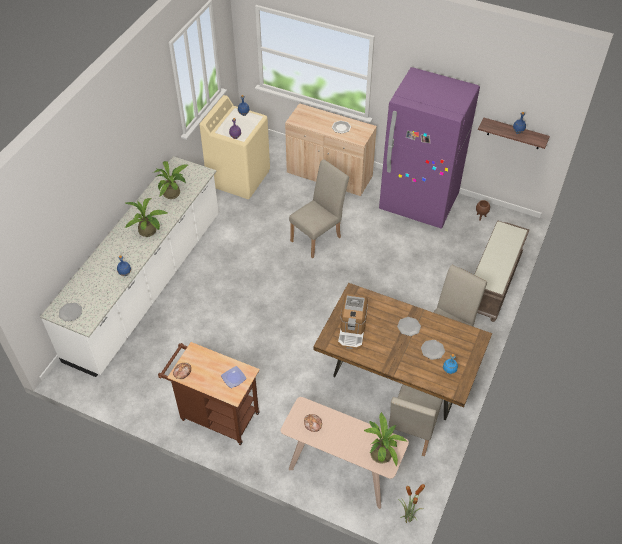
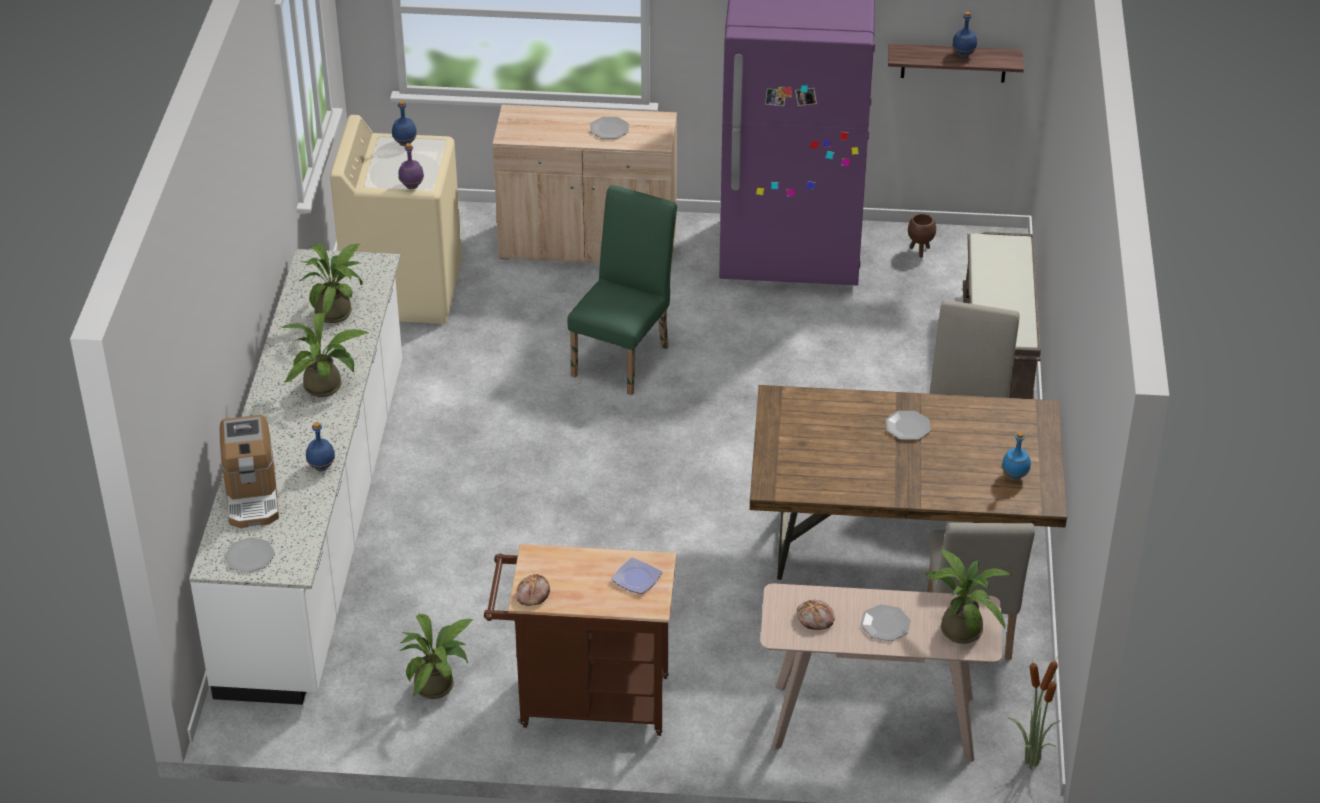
camera: 20 degrees left, 10 degrees down
(157, 385) = (439, 685): none -> potted plant
(318, 237) = (624, 356): beige chair -> green chair
(352, 331) = (808, 458): coffee machine -> coffee machine (252, 496)
(432, 350) = (969, 451): plate -> plate (885, 624)

